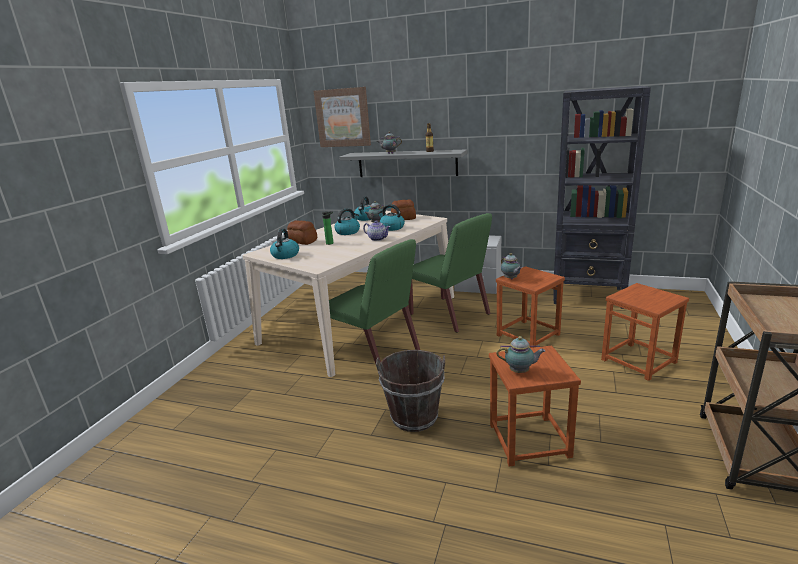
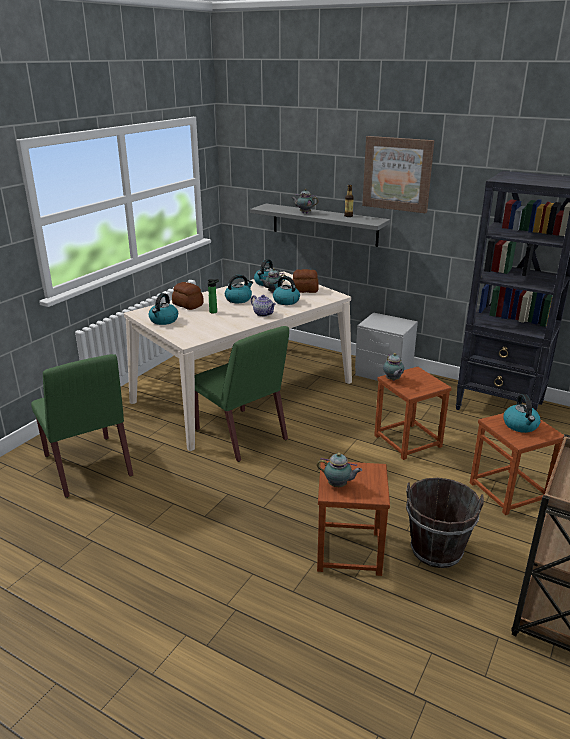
camera: 10 degrees right, 5 degrees up
(343, 117) = (261, 163): picture -> picture (397, 174)
(414, 417) = (251, 507): brown bucket -> brown bucket (436, 550)
(450, 315) = (337, 403): green chair -> green chair (88, 466)
(645, 296) = (521, 425): none -> kettle

